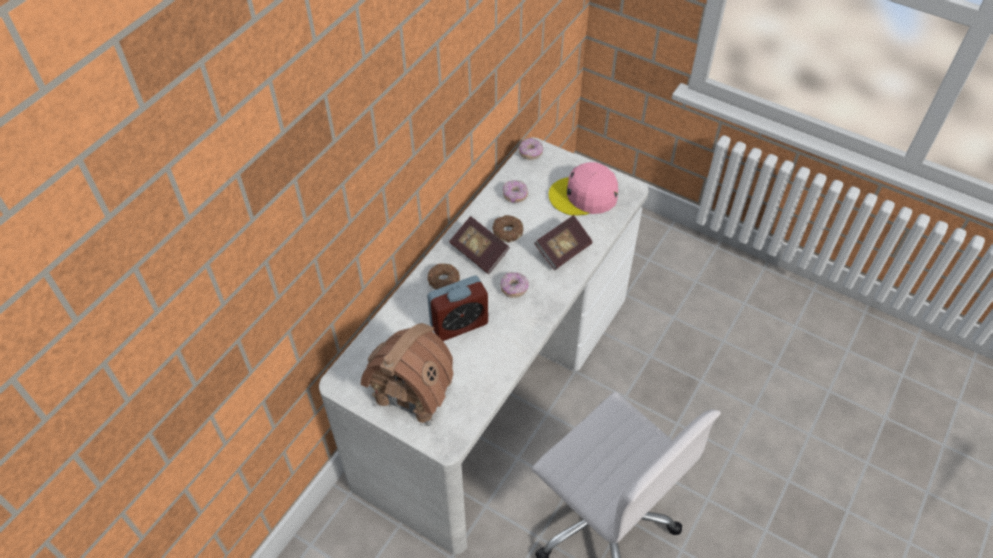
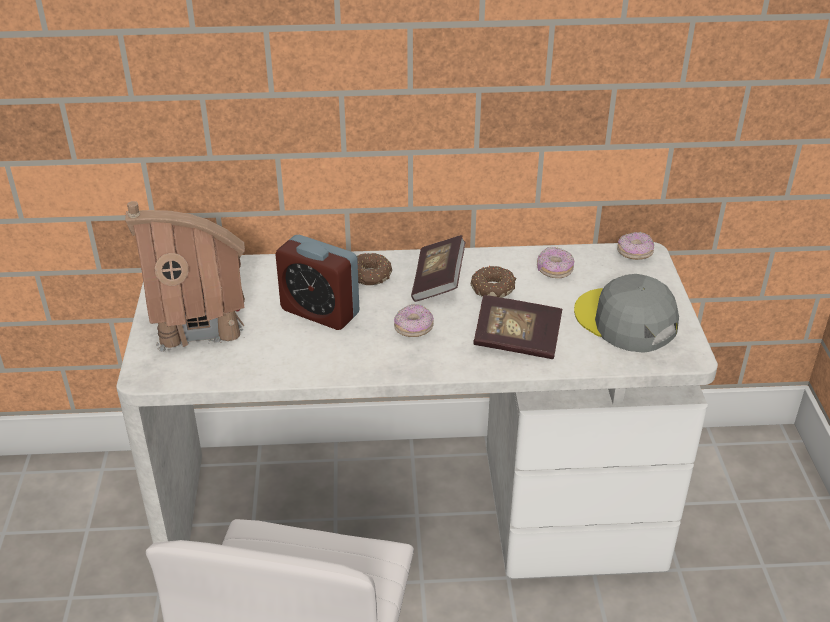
camera: 55 degrees right, 15 degrees down
(584, 195) = (625, 321): pink cap -> grey cap

